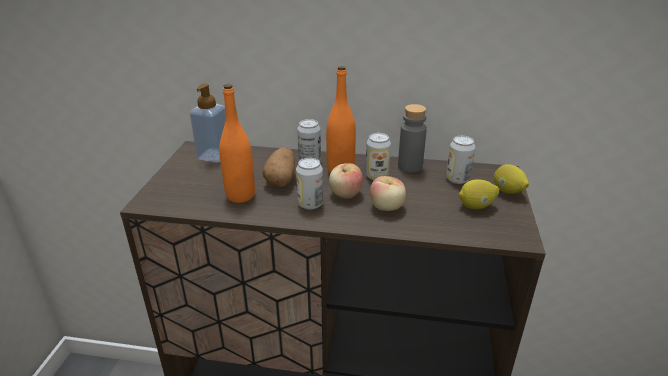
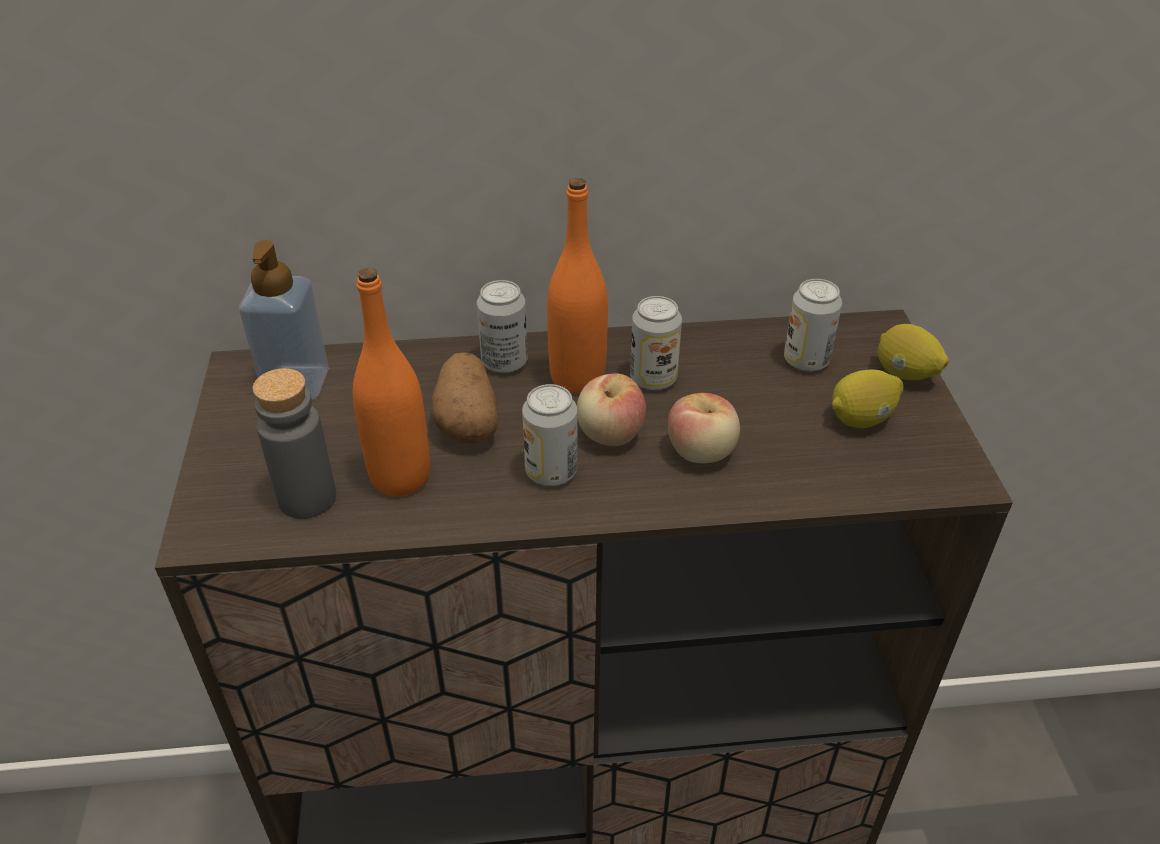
camera: 15 degrees left, 10 degrees up
(410, 166) = (707, 344): grey bottle -> grey bottle (307, 498)

